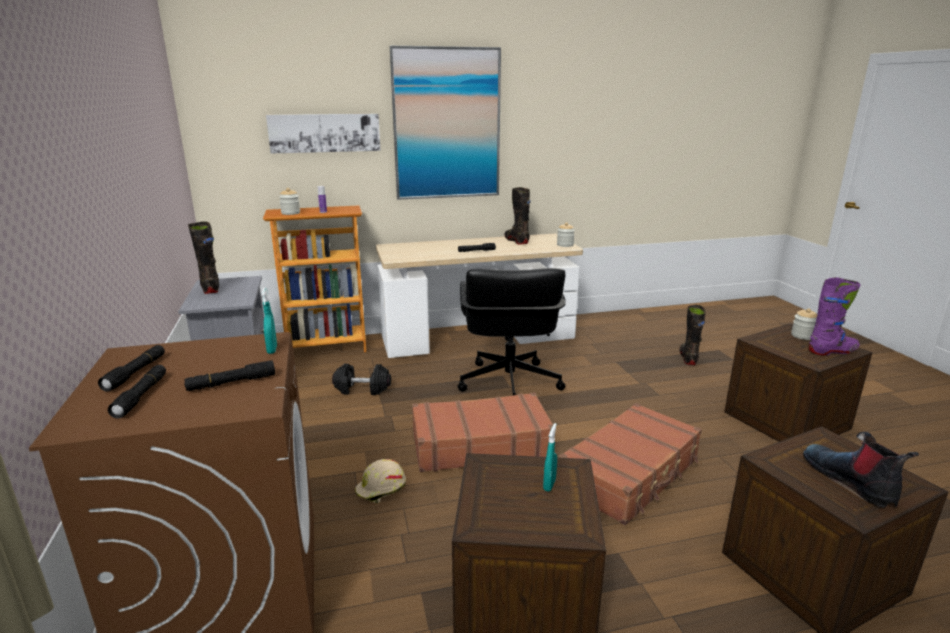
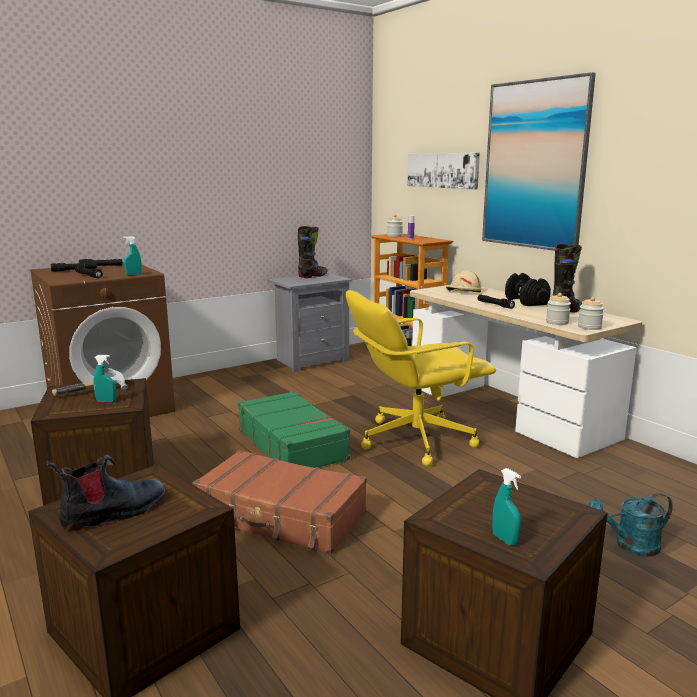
camera: 70 degrees right, 5 degrees down
(362, 389) = (348, 390): black dumbbell -> black dumbbell (525, 301)
(381, 489) = (214, 422): beige hard hat -> beige hard hat (463, 291)
(480, 444) = (292, 444): brown suitcase -> green suitcase
(507, 495) = (94, 392): none -> hammer
(508, 384) = (414, 440): black office chair -> yellow office chair
(688, 358) = (630, 546): black boot -> turquoise watering can
(802, 336) = (551, 518): jar -> jar (557, 322)
(832, 351) = (504, 539): purple boot -> turquoise spray bottle

